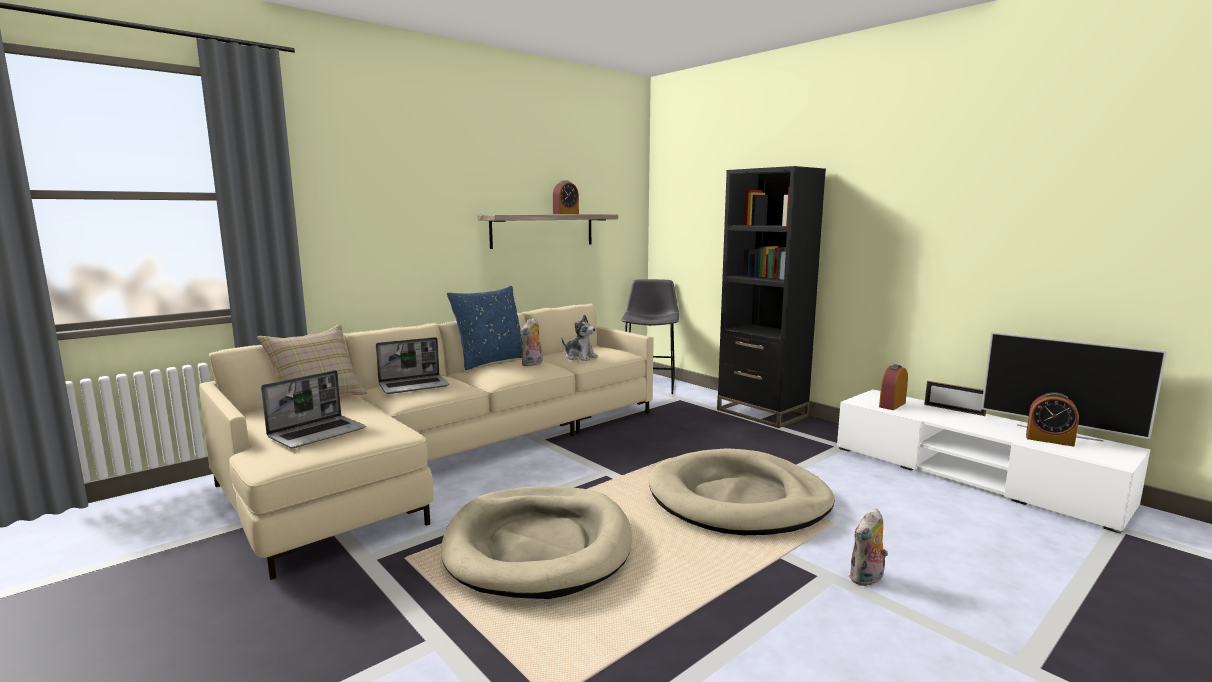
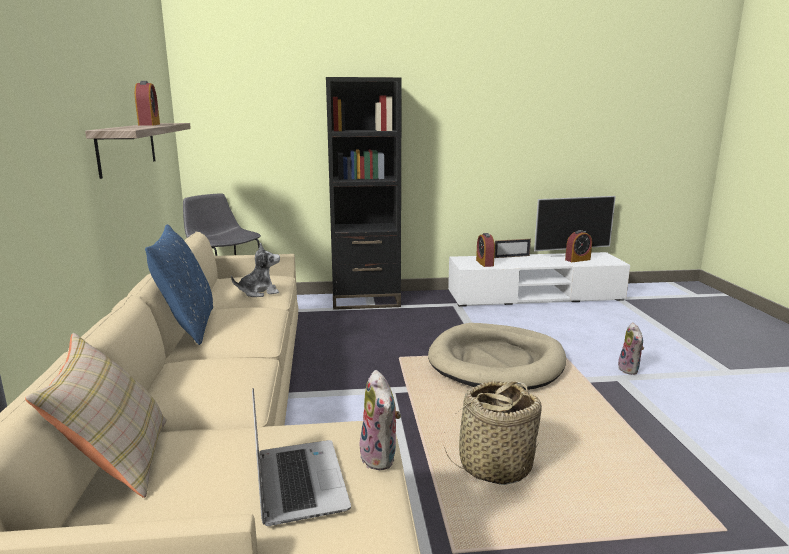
camera: 55 degrees left, 5 degrees up
(414, 386) = (207, 383): laptop -> none
(532, 364) = (247, 313): plush toy -> plush toy (381, 457)
(538, 545) = (494, 466): beige dog bed -> basket

